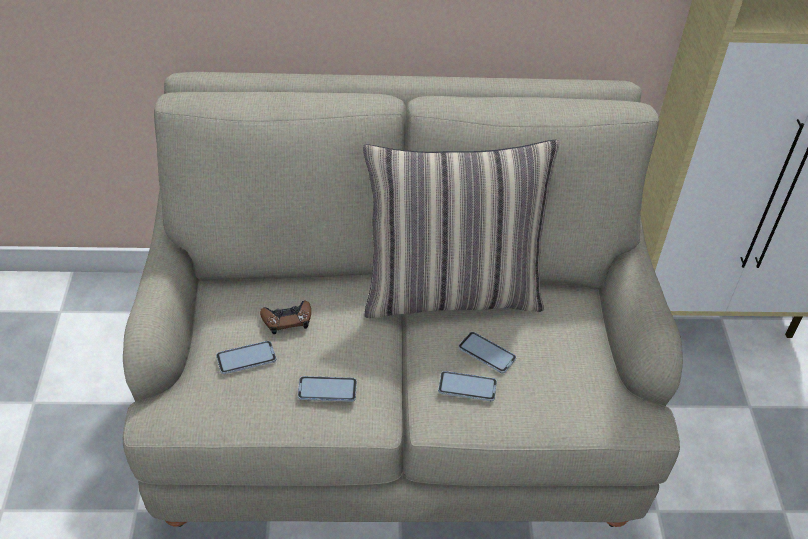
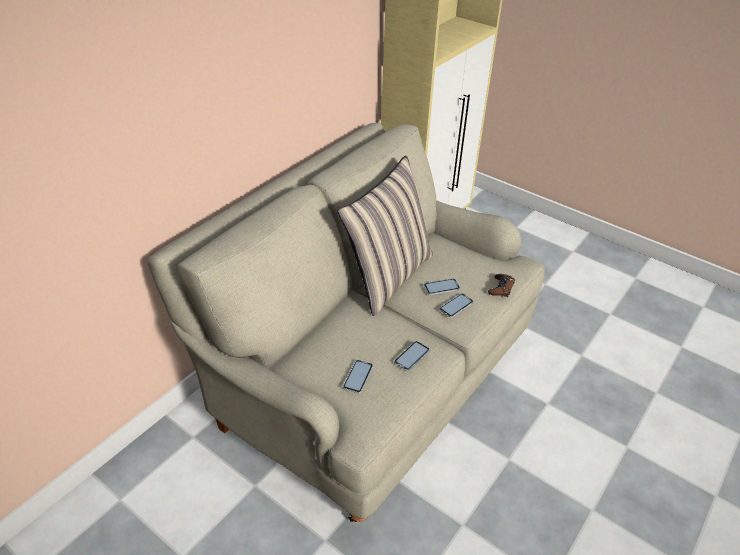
camera: 50 degrees left, 5 degrees down
(287, 320) = (347, 345): brown game controller -> brown game controller (501, 288)

